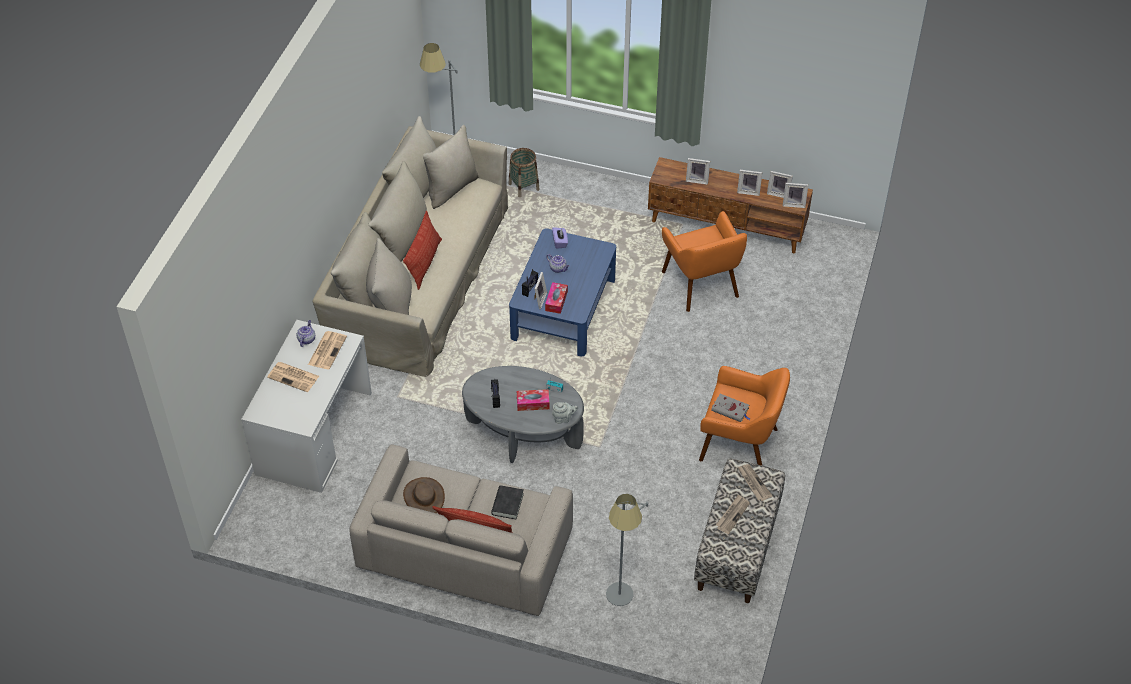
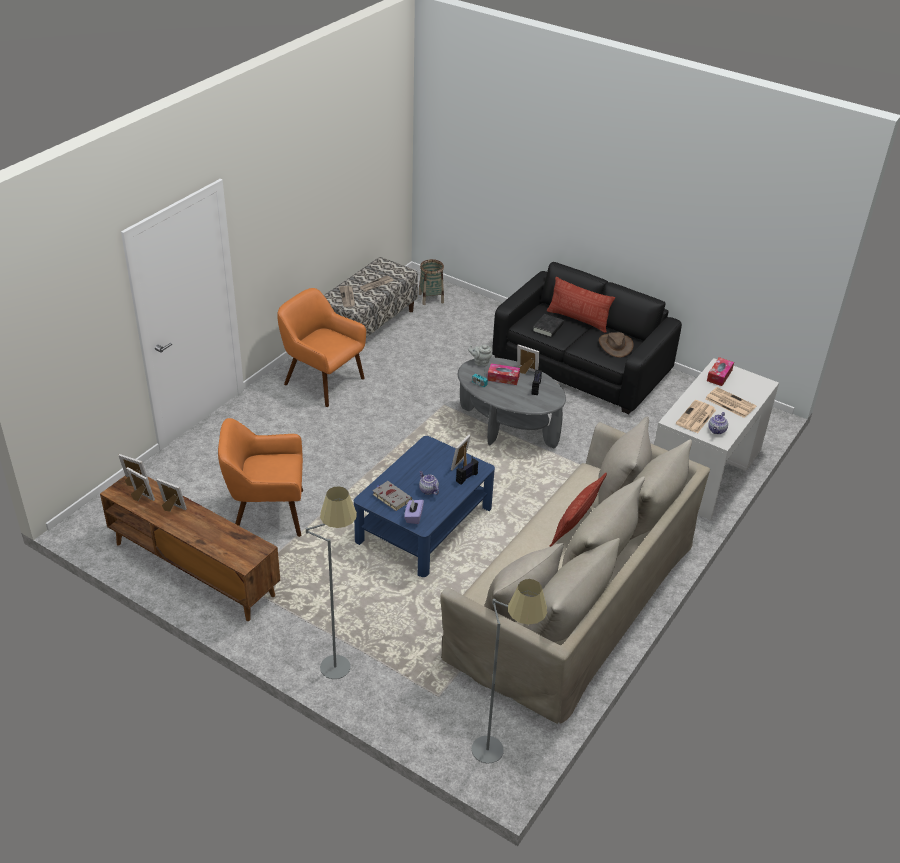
camera: 165 degrees left, 10 degrees down
(465, 550) = (582, 365): beige sofa -> black sofa
(524, 186) = (408, 684): basket -> basket (431, 298)
(556, 301) = (444, 460): tissue box -> tissue box (719, 375)
(621, 605) = (473, 314): grey floor lamp -> grey floor lamp (338, 656)
(697, 179) = (219, 535): picture frame -> picture frame (525, 371)
(701, 285) = (267, 513): orange armchair -> orange armchair turned 90 degrees counterclockwise
(731, 410) = (332, 342): grey book -> grey book (391, 497)

